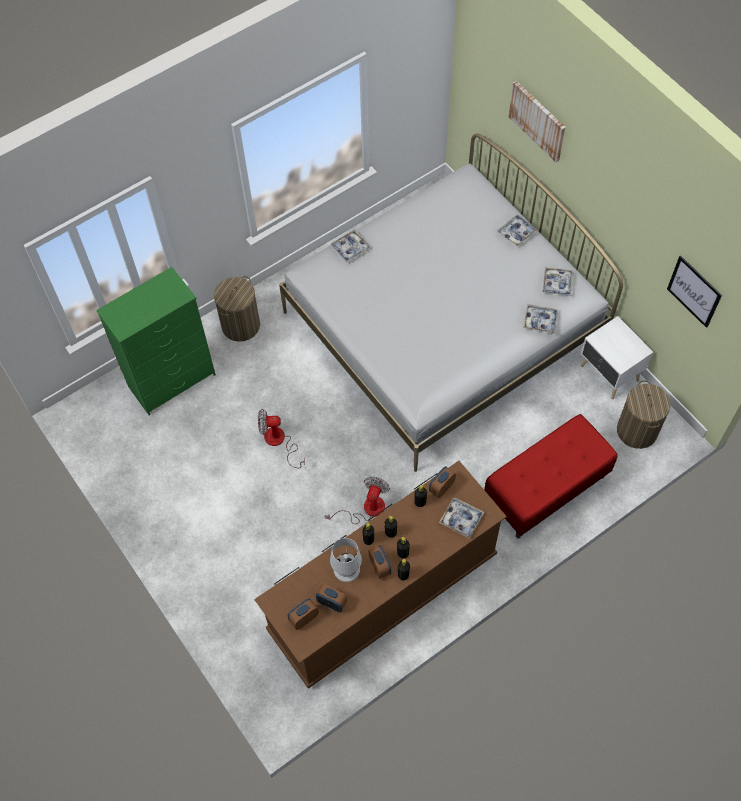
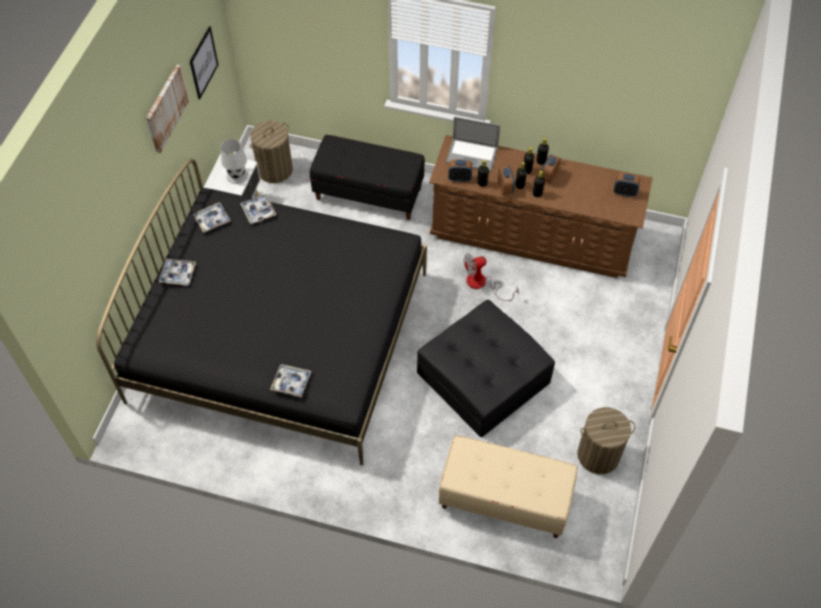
camera: 130 degrees left, 5 degrees down
(173, 381) = (504, 500): green dresser -> beige bench
(240, 325) = (404, 490): laundry basket -> laundry basket (598, 455)
(279, 442) = (484, 377): fan -> black ottoman
(331, 603) = (599, 185): alarm clock -> alarm clock (505, 188)
(347, 570) = (569, 192): white table lamp -> white table lamp (237, 175)
(443, 327) = (280, 336): white bed -> black bed
(461, 519) = (471, 155): tray -> laptop
(537, 120) = (105, 213): picture -> picture (166, 108)
(546, 489) = (369, 193): red bench -> black bench

